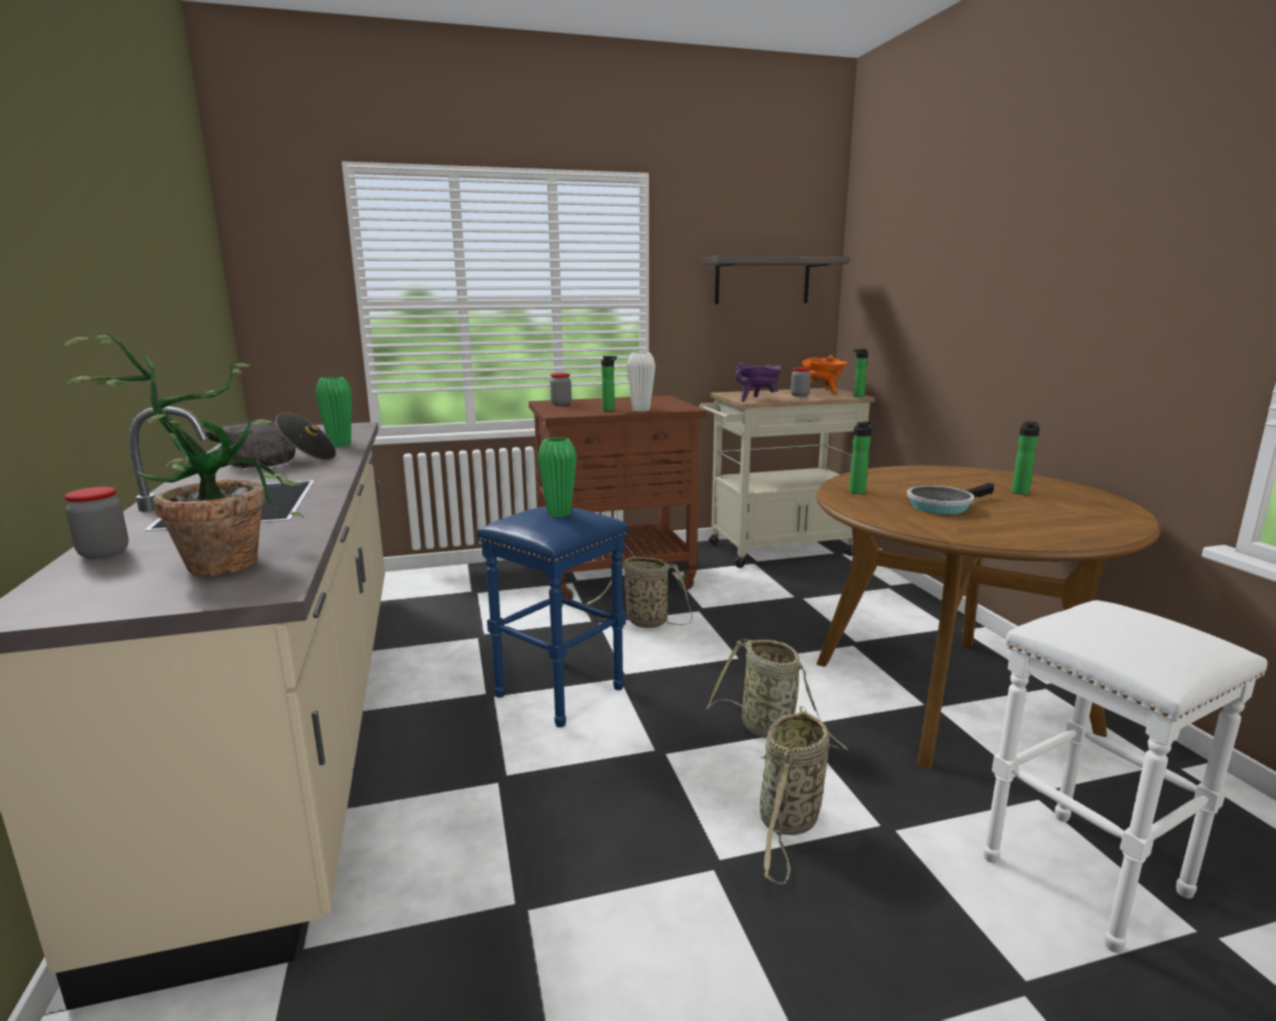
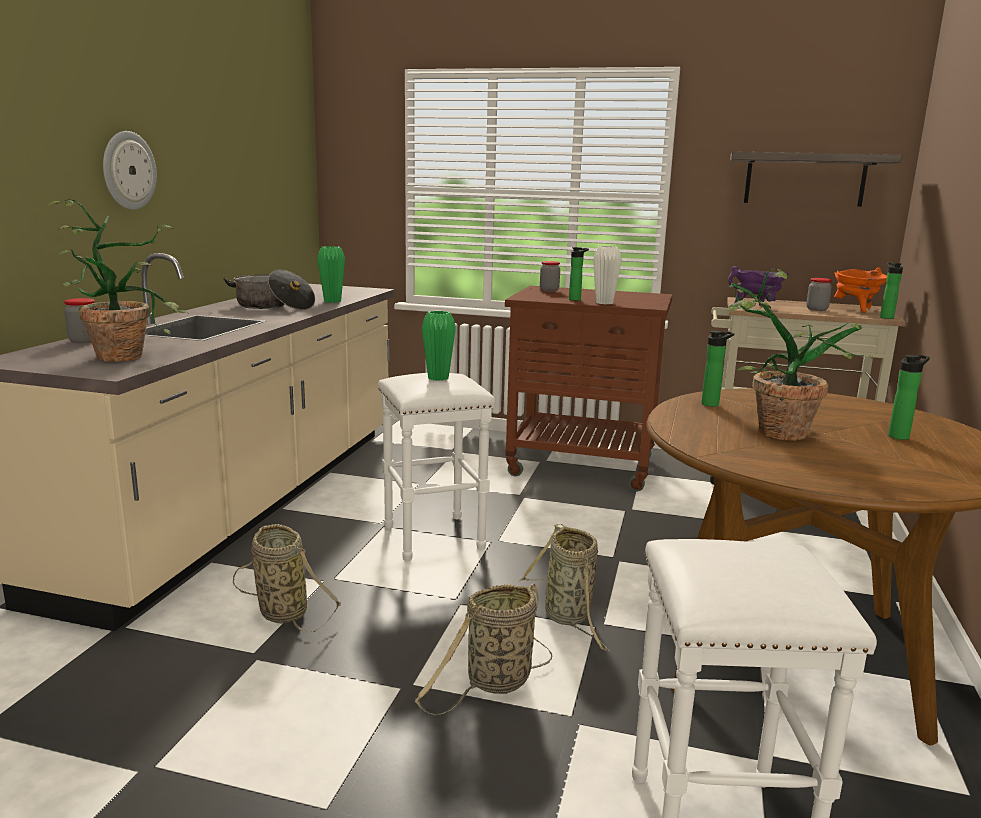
camera: 30 degrees right, 0 degrees up
(76, 288) = (128, 170): none -> wall clock
(559, 690) = (435, 536): blue stool -> white stool
(643, 622) = (562, 506): basket -> basket (280, 611)
(942, 506) = (769, 430): frying pan -> potted plant

